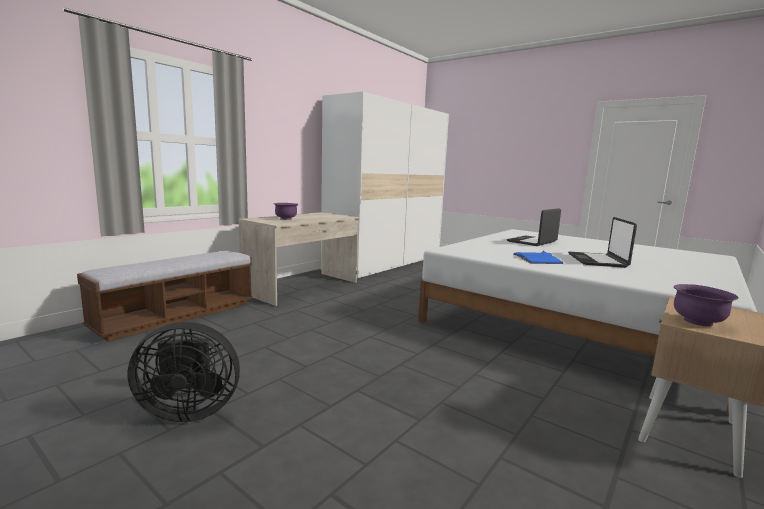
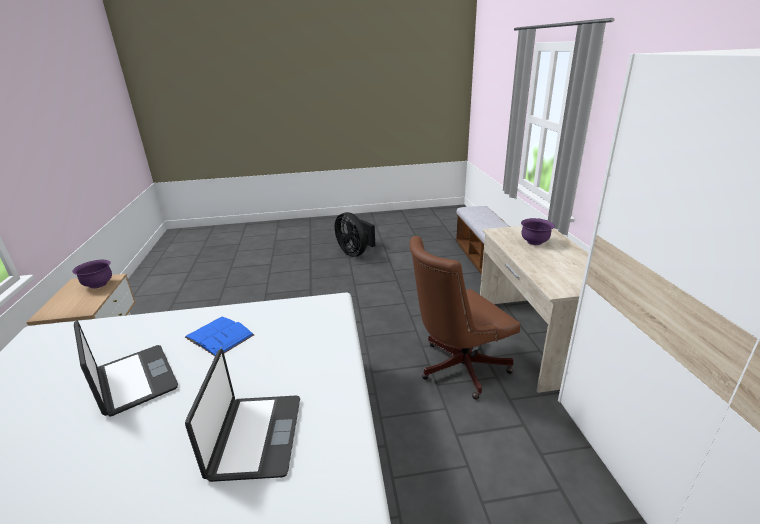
camera: 135 degrees right, 15 degrees up
(188, 411) = (355, 253): black fan -> black fan turned 75 degrees counterclockwise
(368, 298) = (457, 368): none -> brown office chair

